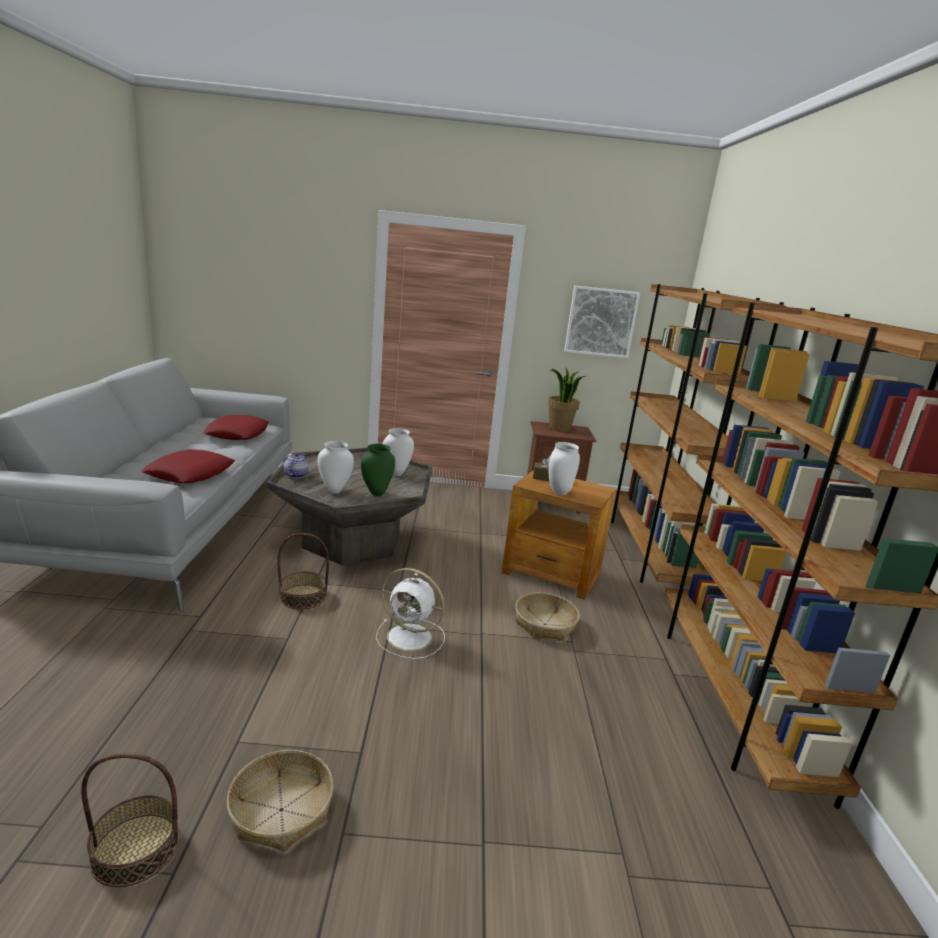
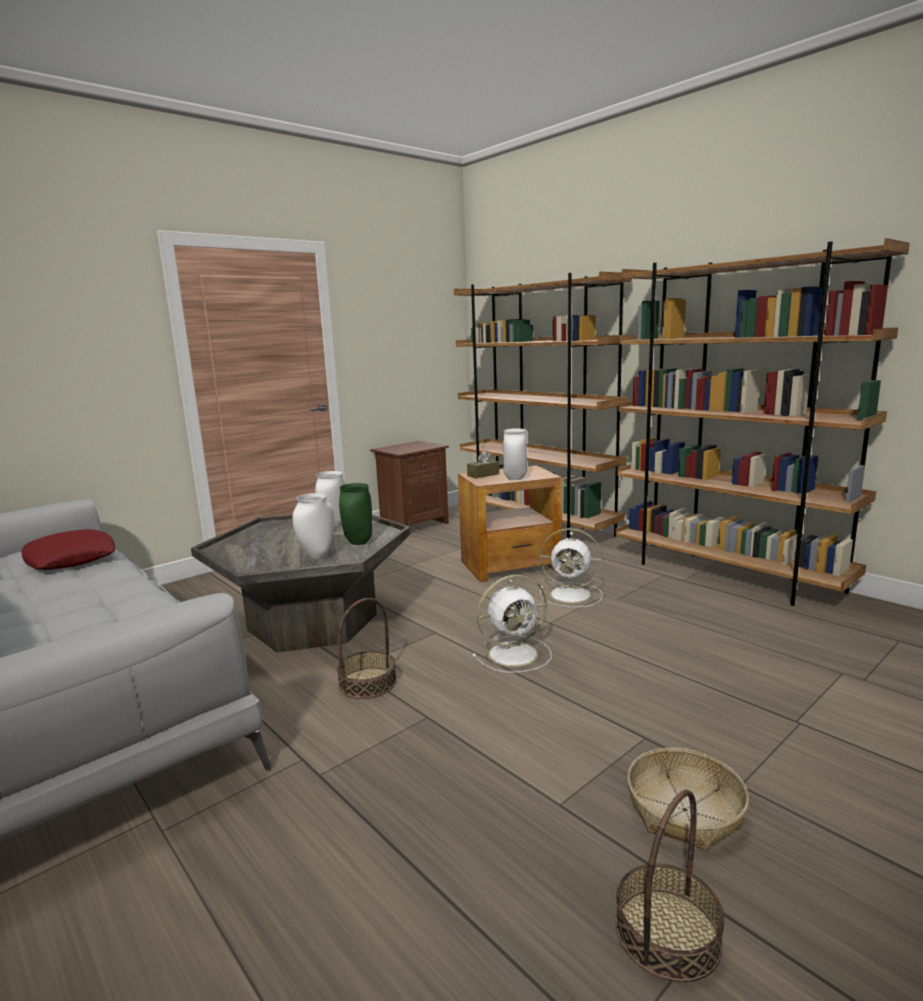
camera: 40 degrees left, 5 degrees down
(190, 473) = (122, 606): red pillow -> none
(296, 475) = (242, 562): teapot -> none
(545, 624) = (572, 595): basket -> white fan
(559, 428) = (405, 447): potted plant -> none
(601, 322) = (408, 334): picture -> none

